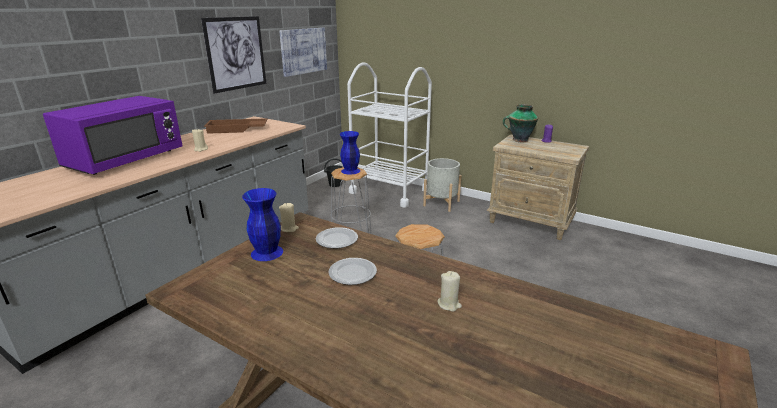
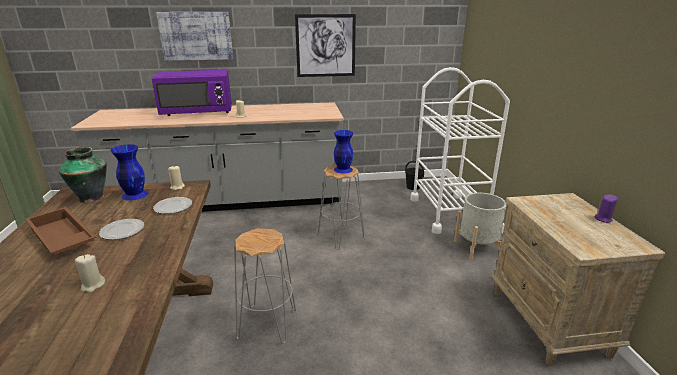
camera: 50 degrees right, 0 degrees up
(237, 130) = (295, 109): brown tray -> brown tray (60, 238)
(303, 51) = (408, 49): picture -> picture (196, 36)
(519, 140) = (563, 203): vase -> vase (91, 197)

